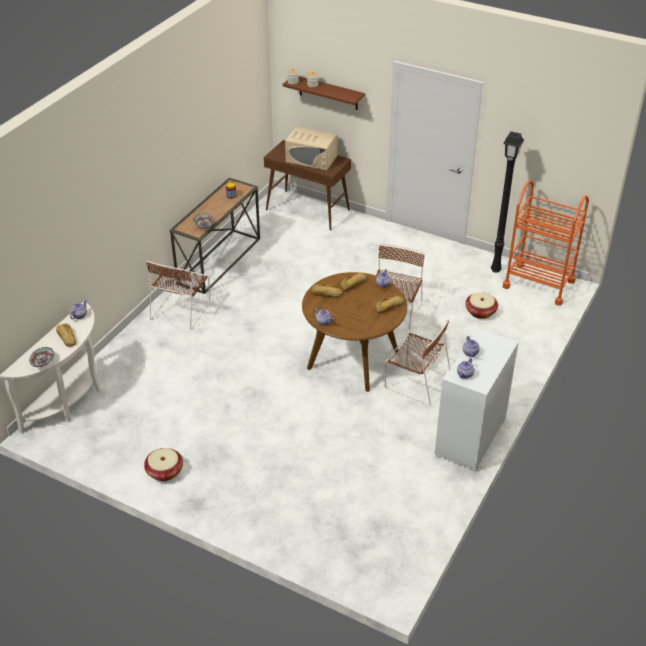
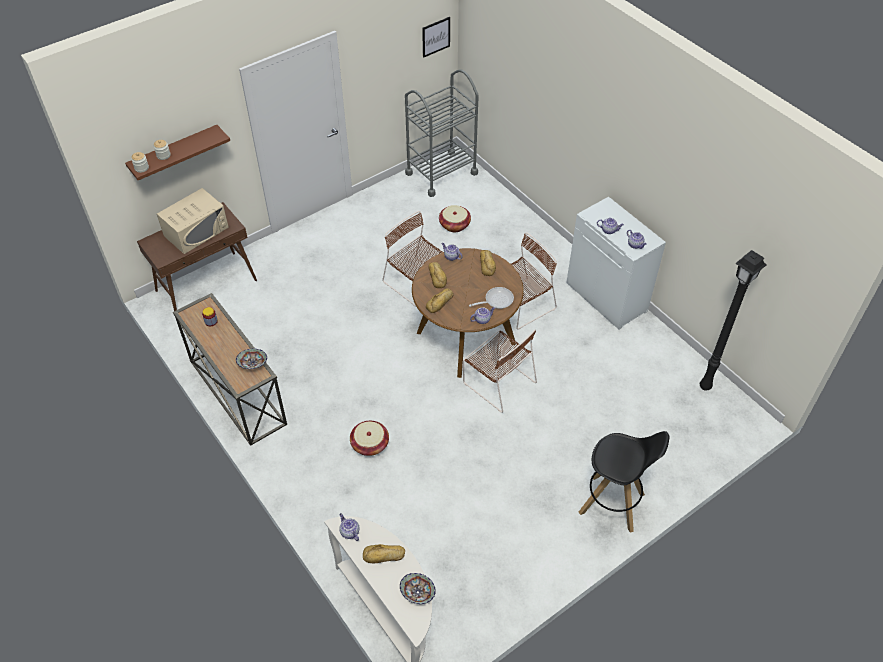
camera: 65 degrees left, 10 degrees up
(164, 471) = (546, 546): basket -> basket (370, 444)
(181, 309) = (299, 454): brown chair -> brown chair (498, 381)
(228, 503) = (612, 504): none -> black stool
(351, 323) = (496, 300): none -> frying pan
(496, 269) = (404, 190): black floor lamp -> black floor lamp (705, 385)
(538, 284) = (441, 173): orange cart -> grey cart
(584, 153) = (436, 37): none -> picture

